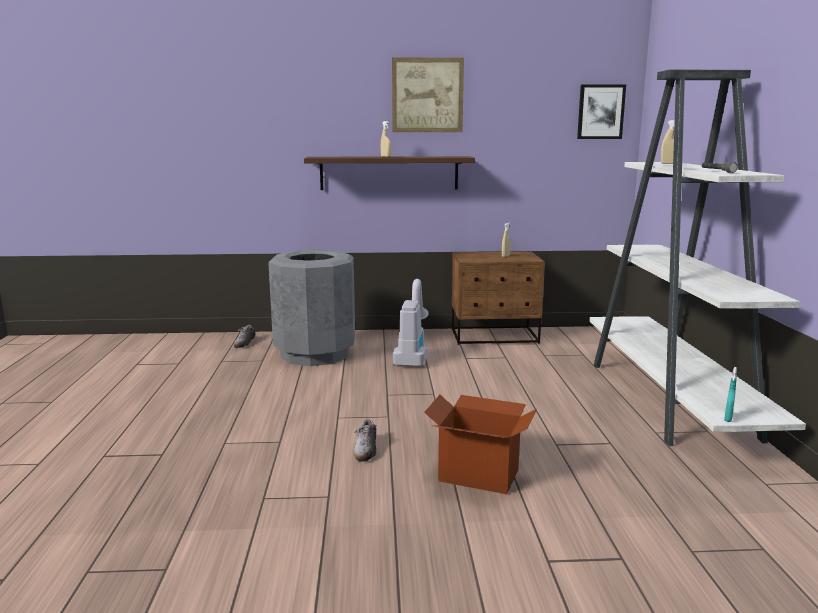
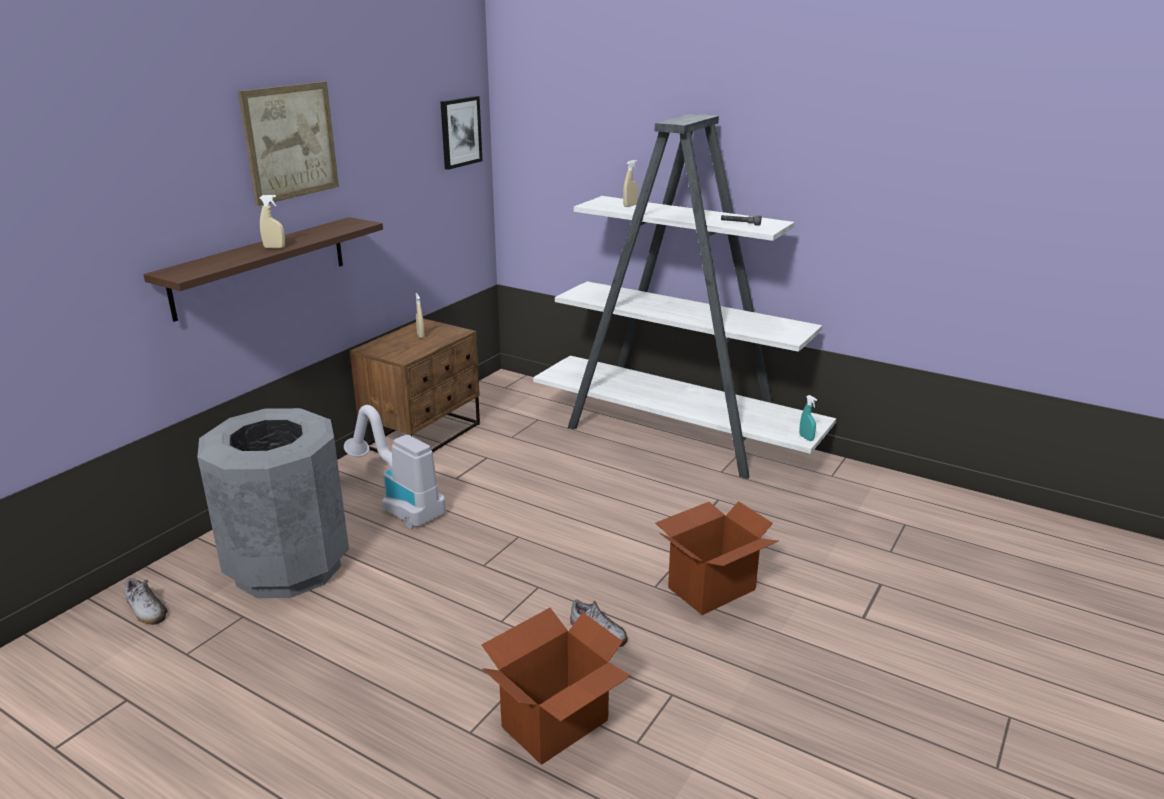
camera: 55 degrees left, 10 degrees up
(255, 465) = (556, 724): none -> cardboard box

